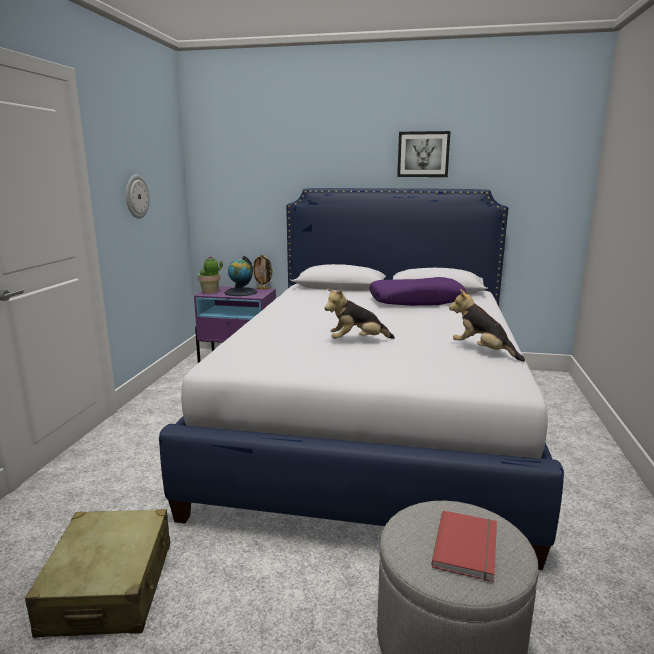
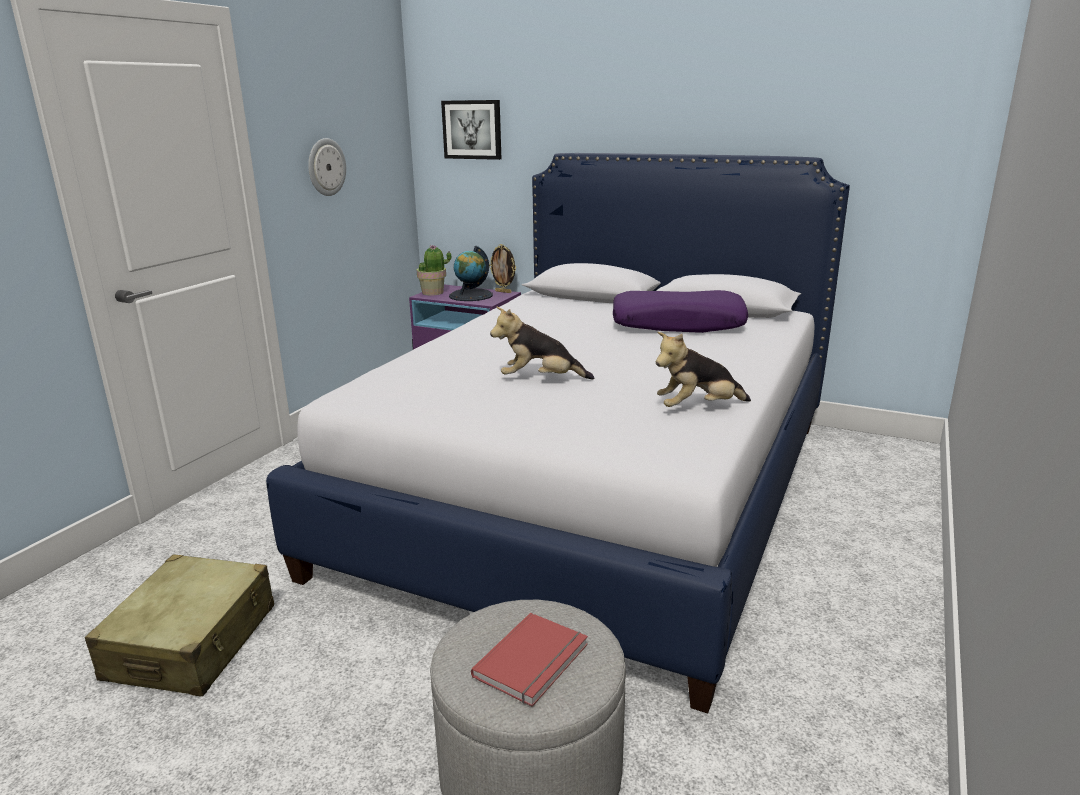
camera: 15 degrees right, 5 degrees up
(423, 154) = (726, 102): picture -> picture (472, 129)
(482, 351) = (698, 408): plush toy -> plush toy turned 75 degrees counterclockwise

